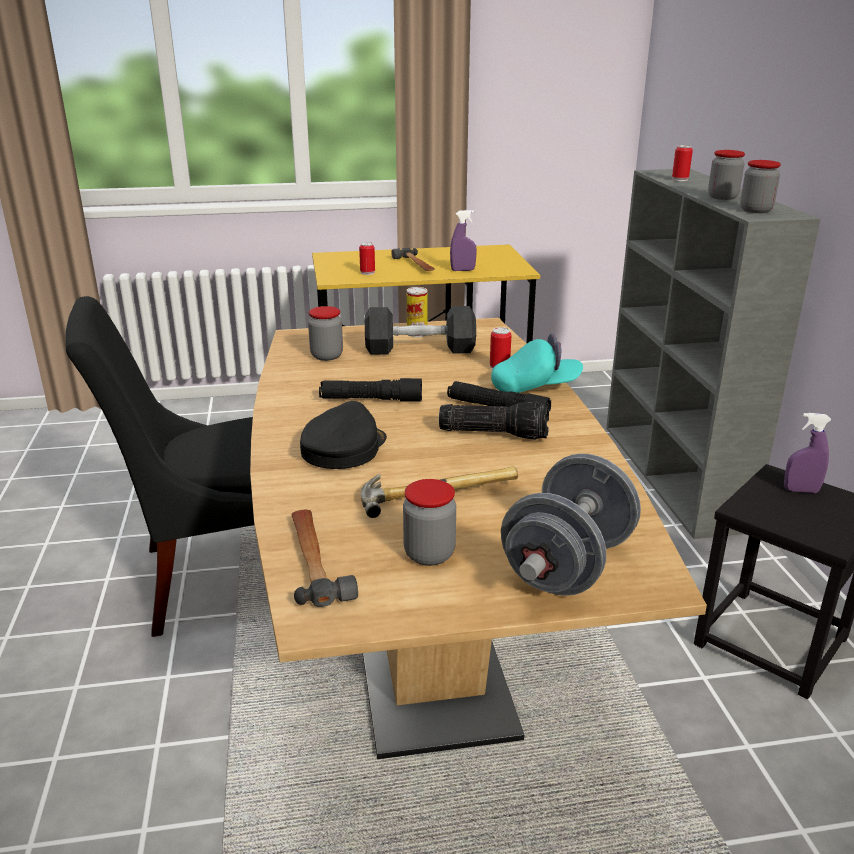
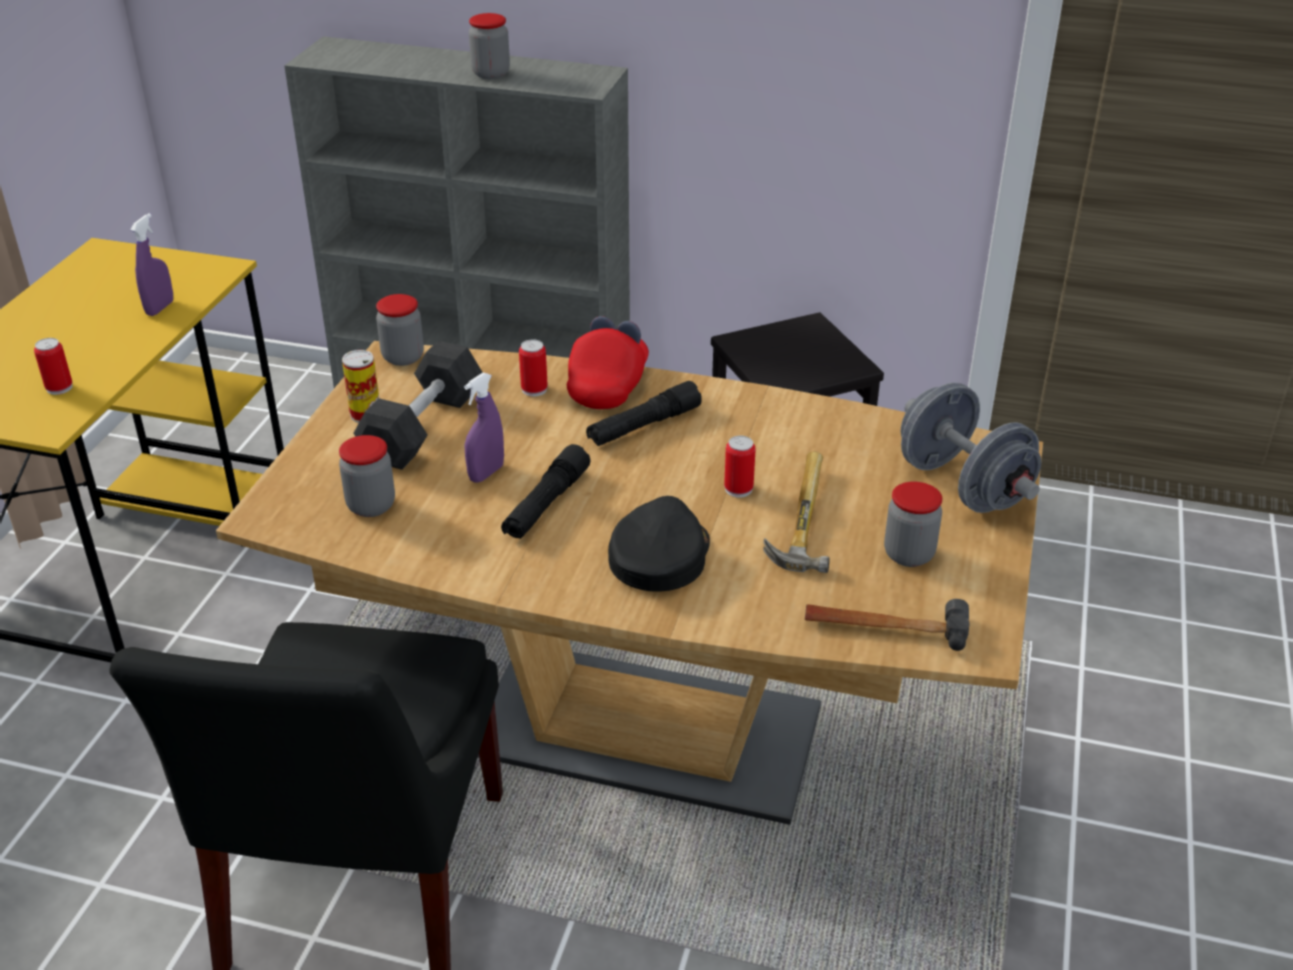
camera: 65 degrees left, 10 degrees up
(343, 448) = (659, 555): black cap -> black cap turned 60 degrees clockwise
(415, 265) = (82, 338): hammer -> none
(494, 433) = (697, 445): flashlight -> none
(535, 387) = (608, 384): turquoise cap -> red cap
(680, 179) = (376, 62): can -> can (738, 489)
(755, 210) = (564, 80): jar -> jar (403, 357)
(801, 490) = (770, 341): purple spray bottle -> purple spray bottle (486, 473)

